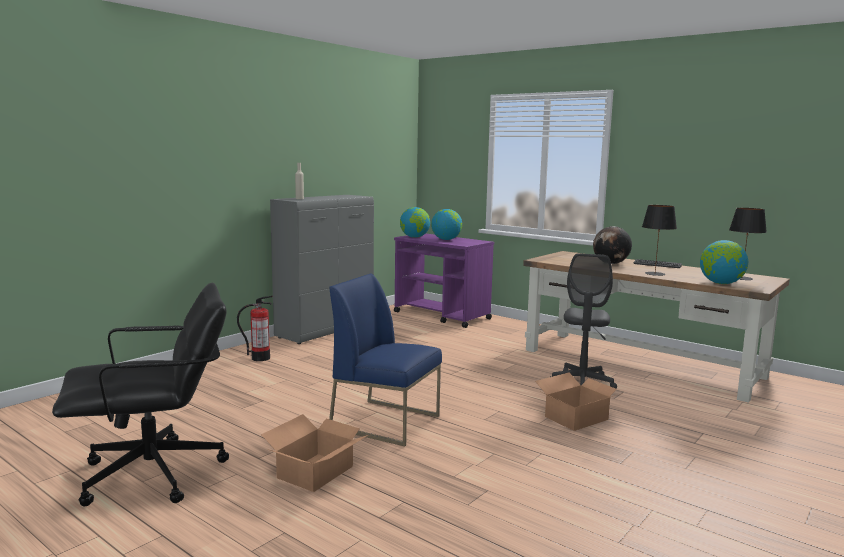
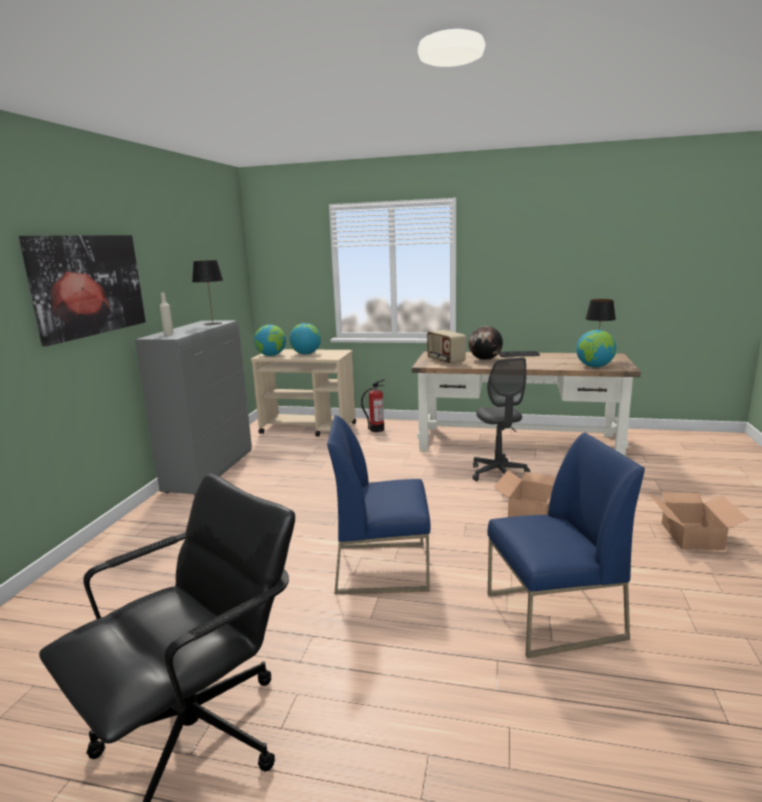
camera: 25 degrees left, 5 degrees up
(234, 149) = (88, 285): none -> picture
(260, 358) = (170, 524): fire extinguisher -> fire extinguisher (376, 429)
(314, 472) = (377, 657): cardboard box -> cardboard box (691, 536)
(442, 316) = (309, 428): purple cart -> beige cart
(490, 491) = (553, 616): none -> blue chair
(567, 259) = (445, 361): none -> radio
(654, 274) = (534, 365): black table lamp -> black table lamp (212, 324)

